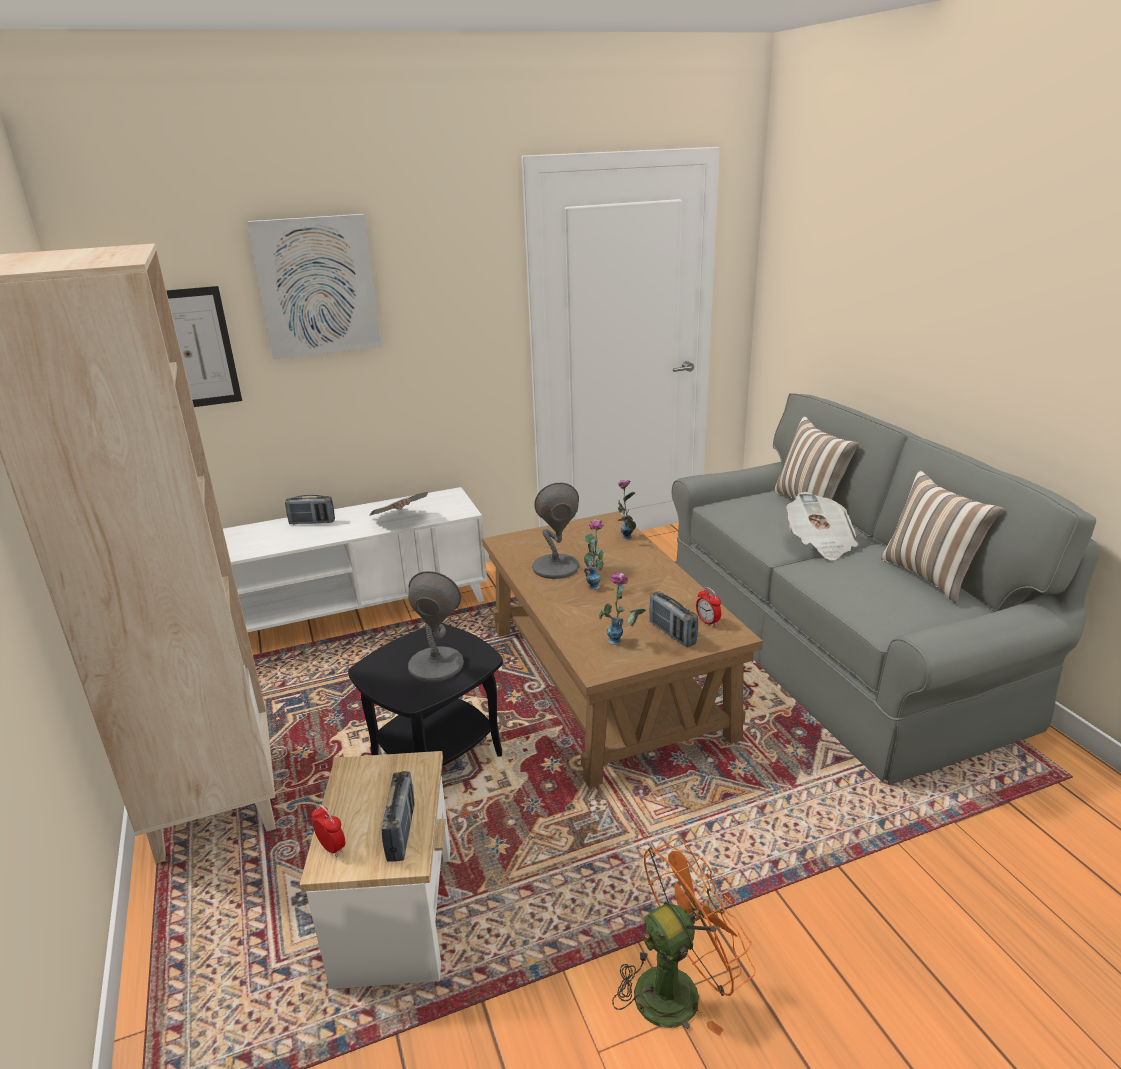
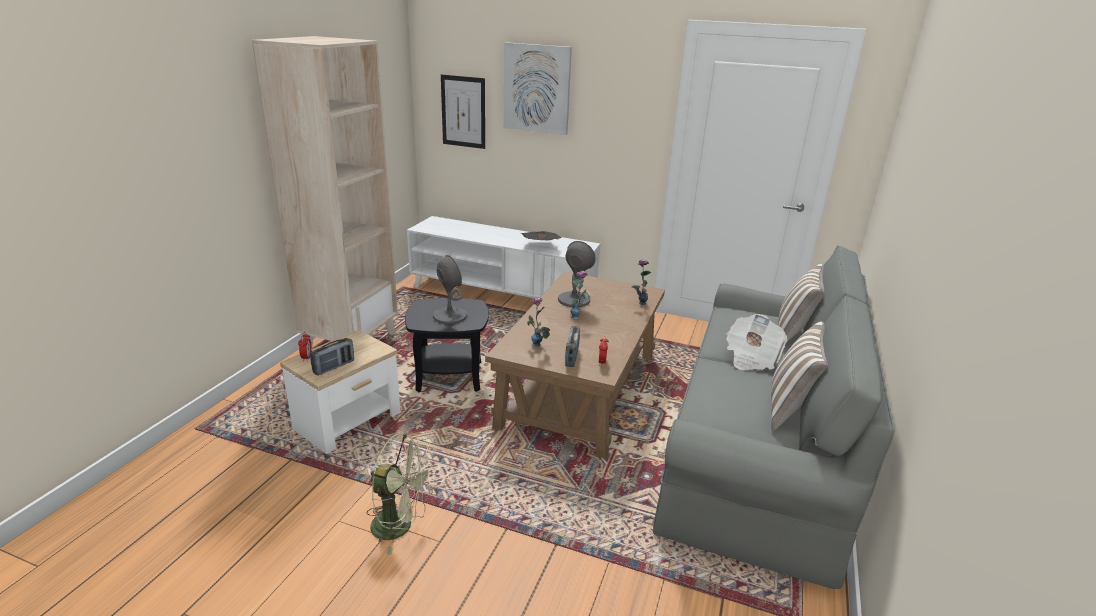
camera: 40 degrees right, 0 degrees up
(312, 522) = (500, 232): radio -> none
(677, 987) = (401, 526): orange fan -> green fan

